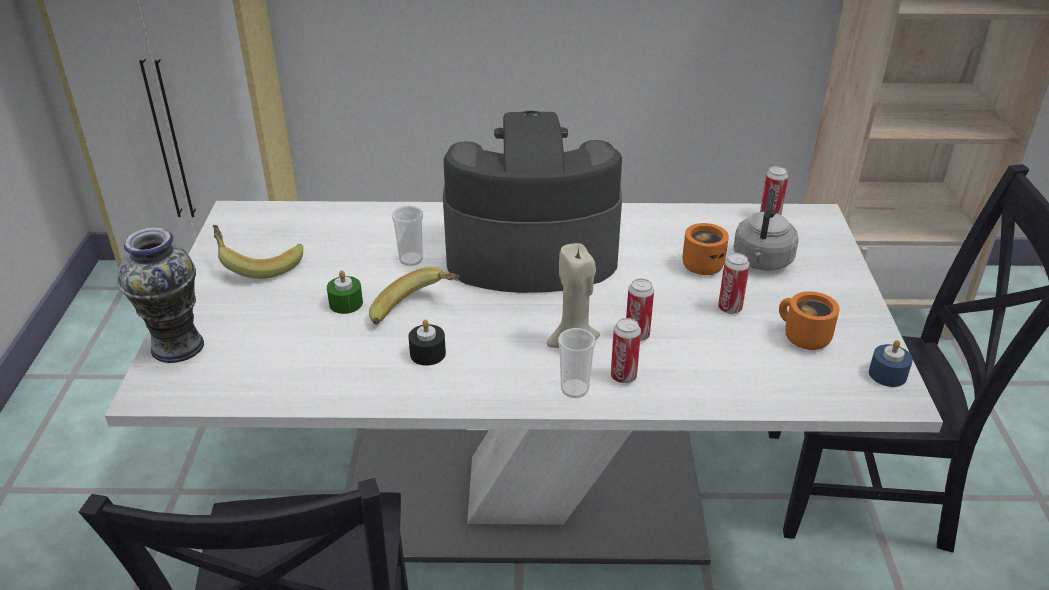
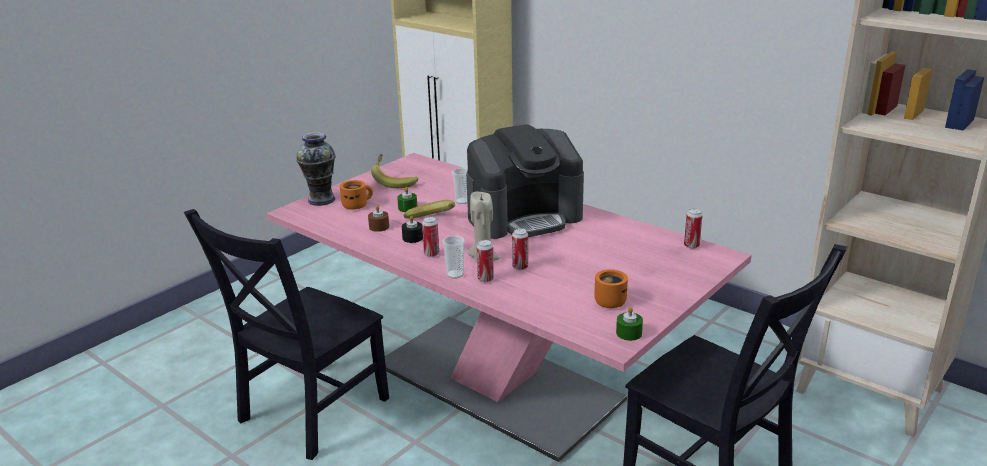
camera: 40 degrees right, 10 degrees down
(348, 356) = (379, 227): none -> brown candle
(524, 497) = (497, 383): white dining table -> pink dining table
(530, 251) = (525, 217): coffee machine -> coffee machine turned 120 degrees clockwise
(702, 264) = (609, 252): orange mug -> orange mug (356, 205)
(729, 308) = (590, 275): can -> can (431, 254)
(761, 262) = (646, 263): grey kettle -> none
(887, 374) = (629, 333): blue candle -> green candle

